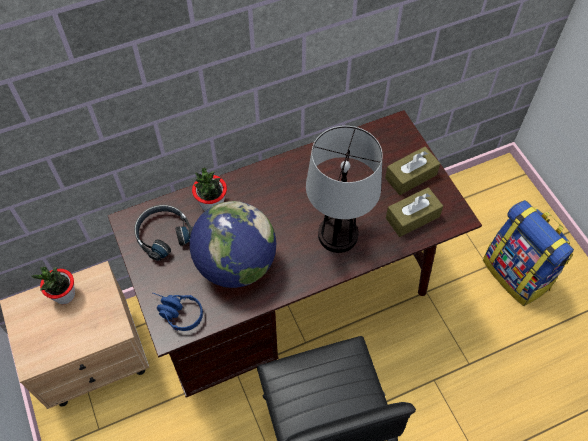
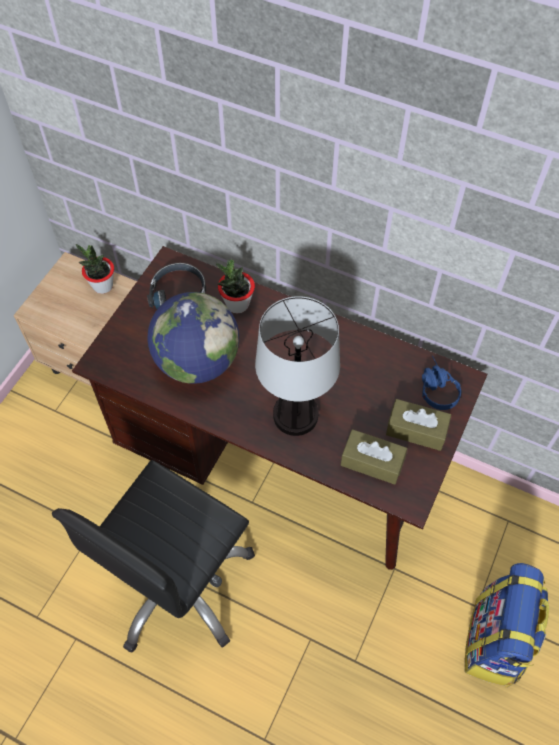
camera: 50 degrees right, 0 degrees up
(176, 313) = (117, 354): blue headphones -> blue headphones (435, 387)

